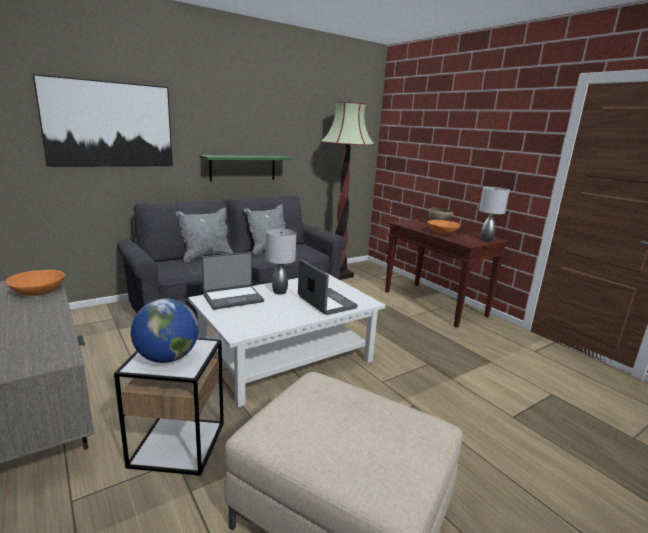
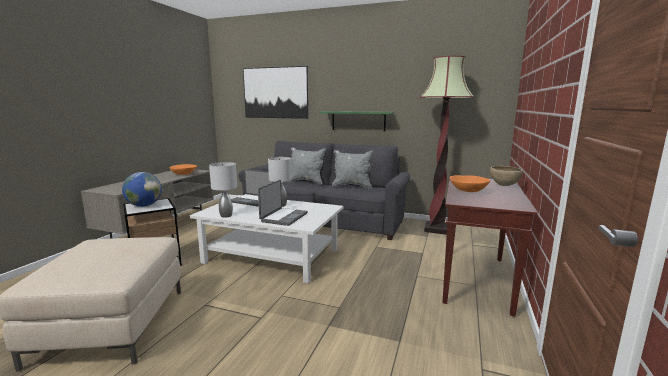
camera: 55 degrees right, 5 degrees down
(487, 240) = (500, 205): grey table lamp -> grey table lamp (226, 216)

